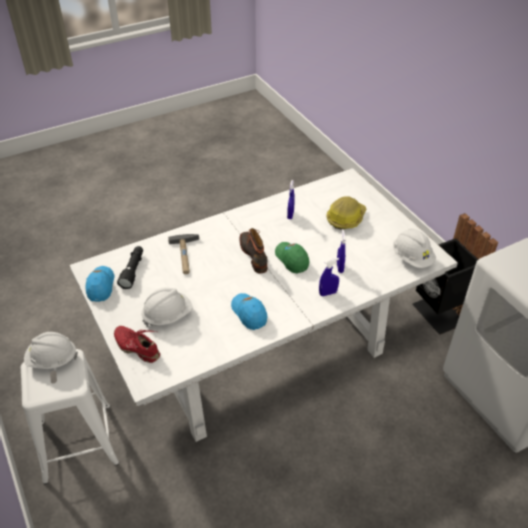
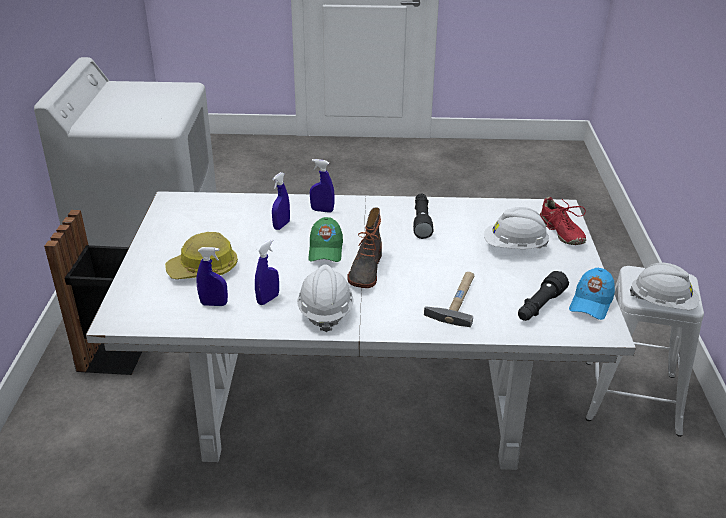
camera: 150 degrees left, 10 degrees down
(249, 313) = (421, 221): blue cap -> black flashlight
(314, 202) = (214, 304): none -> blue spray bottle
(412, 258) = (195, 208): white hard hat -> white hard hat (325, 311)

